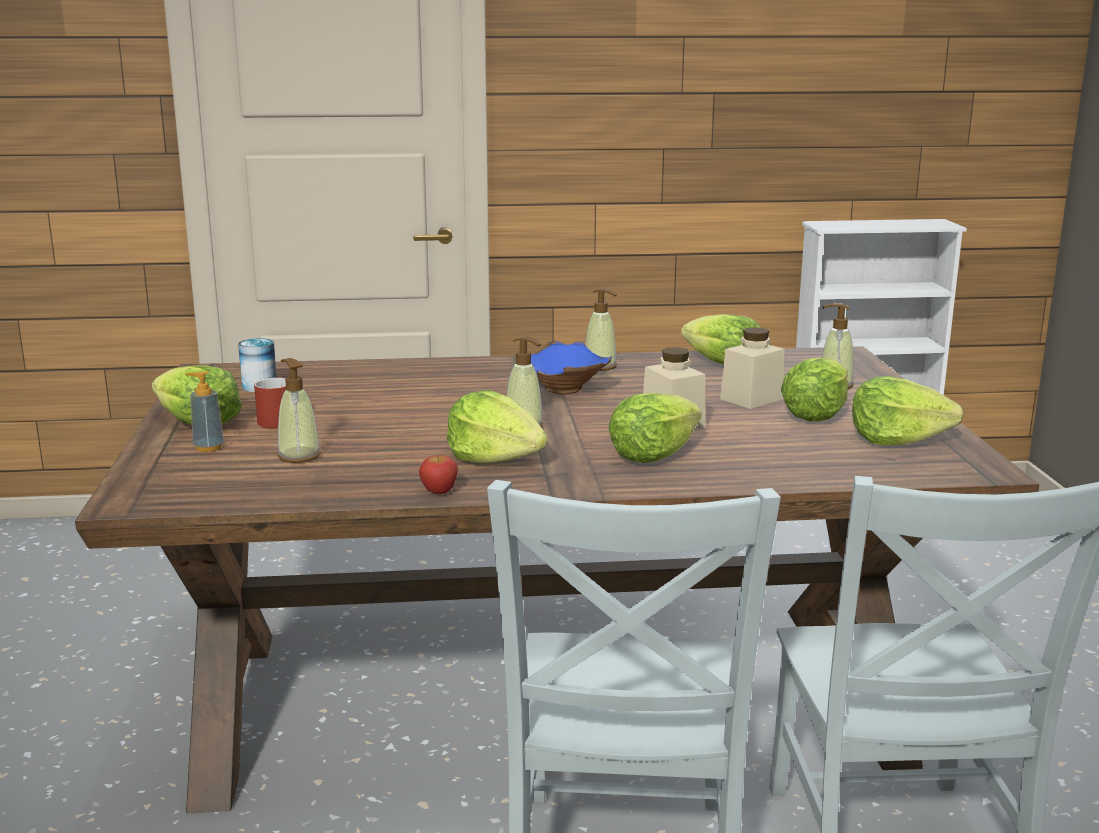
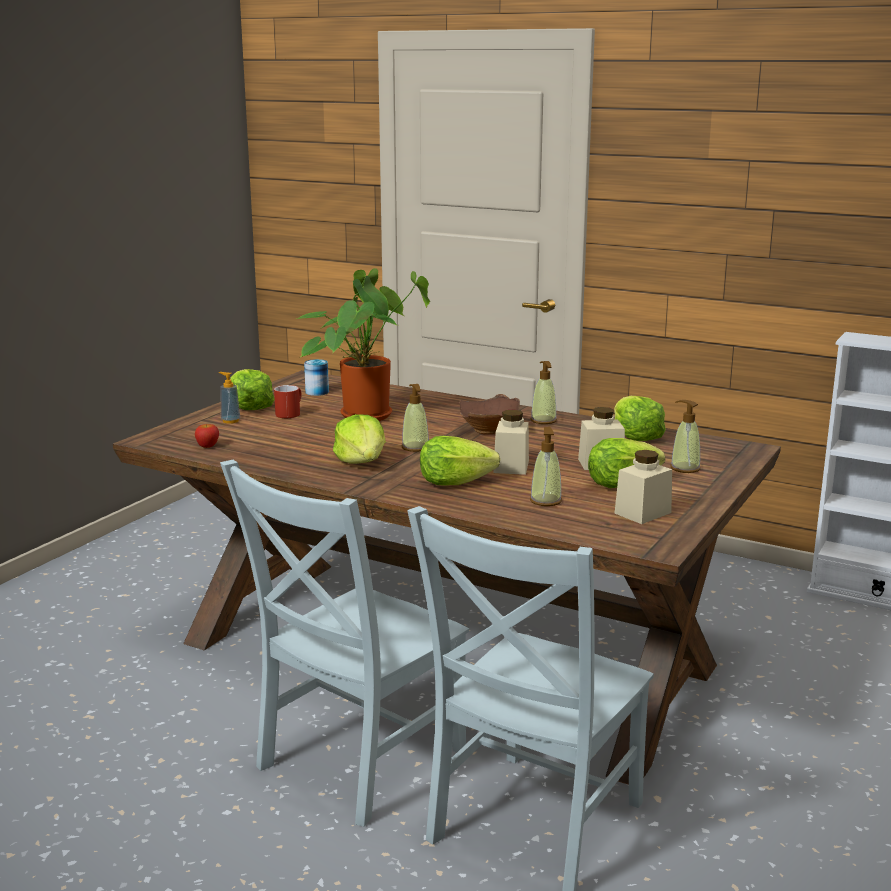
camera: 35 degrees right, 0 degrees up
(299, 456) = (264, 436): soap dispenser -> soap dispenser (545, 500)
(380, 400) = (366, 414): none -> potted plant
(439, 491) = (296, 472): apple -> apple (207, 446)
(566, 388) = (490, 430): blue bowl -> brown bowl
(897, 439) = (642, 513): lettuce -> beige jar

